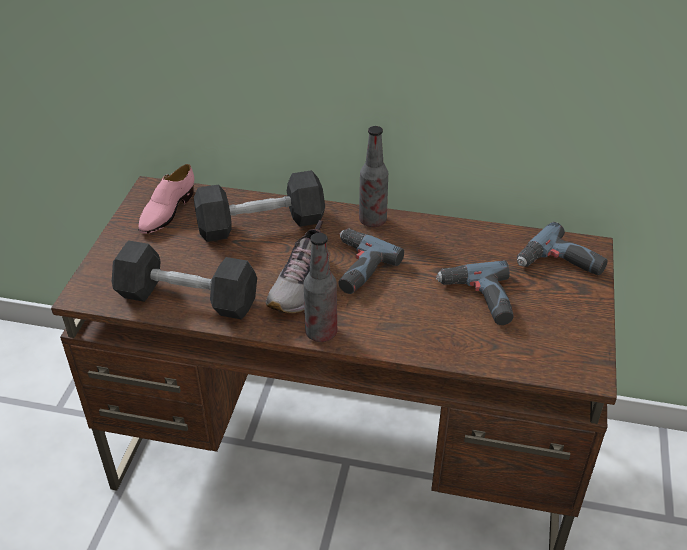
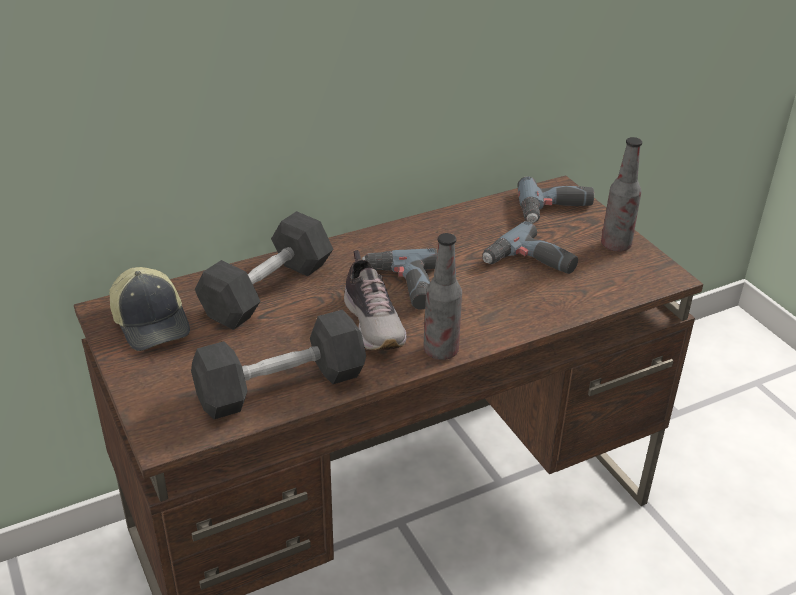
camera: 40 degrees left, 5 degrees down
(167, 211) = (152, 323): pink shoe -> cap
(372, 220) = (367, 242): bottle -> bottle (615, 245)

